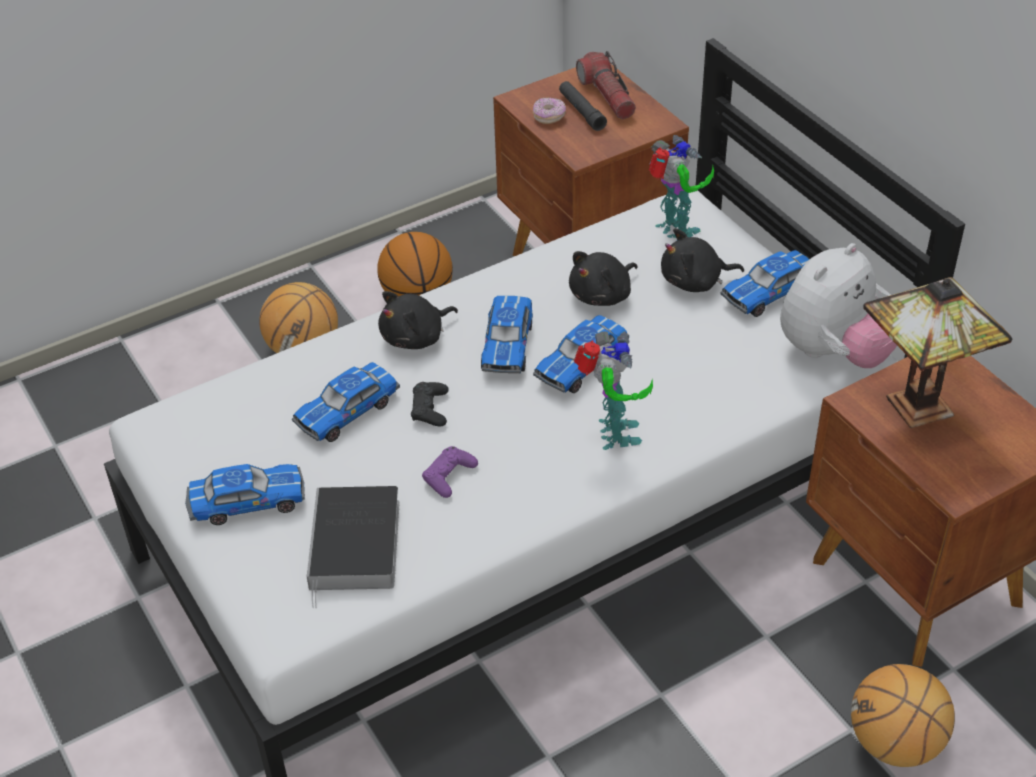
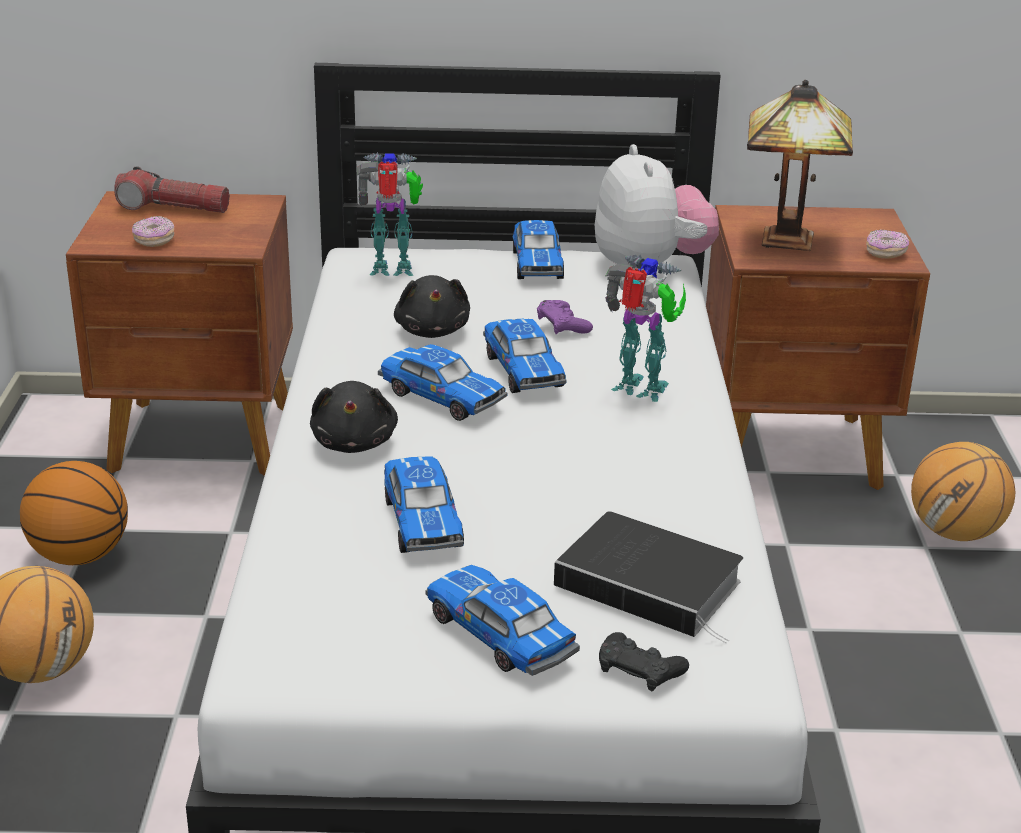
camera: 60 degrees left, 15 degrees down
(247, 502) = (500, 635): toy car -> toy car turned 60 degrees counterclockwise
(430, 409) = (482, 471): black game controller -> black game controller (639, 669)
(449, 476) = (600, 494): purple game controller -> purple game controller (563, 325)
(581, 111) = (175, 225): black flashlight -> none
(695, 281) = (475, 287): black plush toy -> none
(964, 476) = (885, 253): none -> donut

